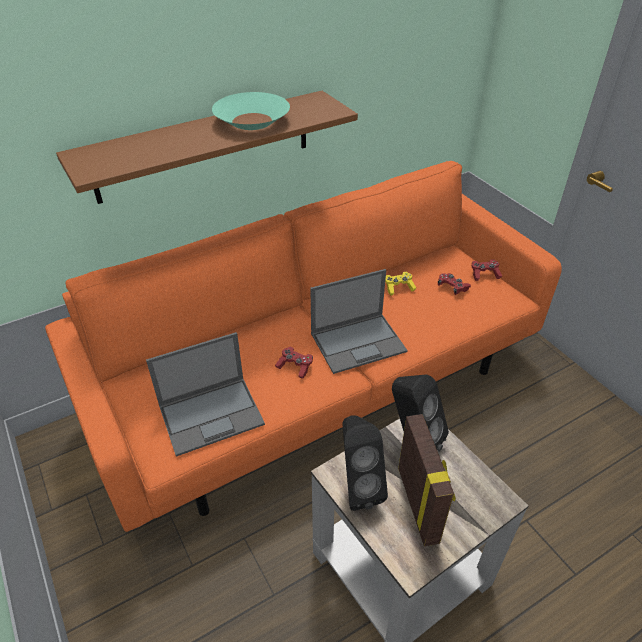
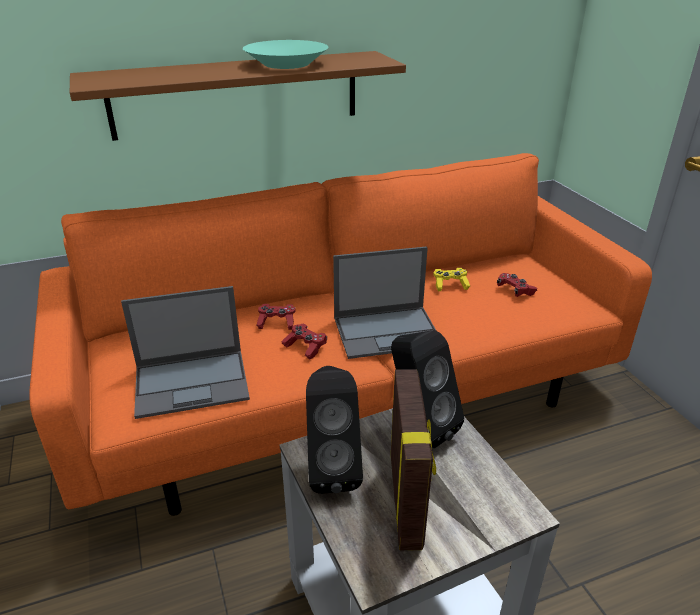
camera: 10 degrees right, 10 degrees down
(484, 274) = (557, 282): red game controller -> red game controller (277, 323)

